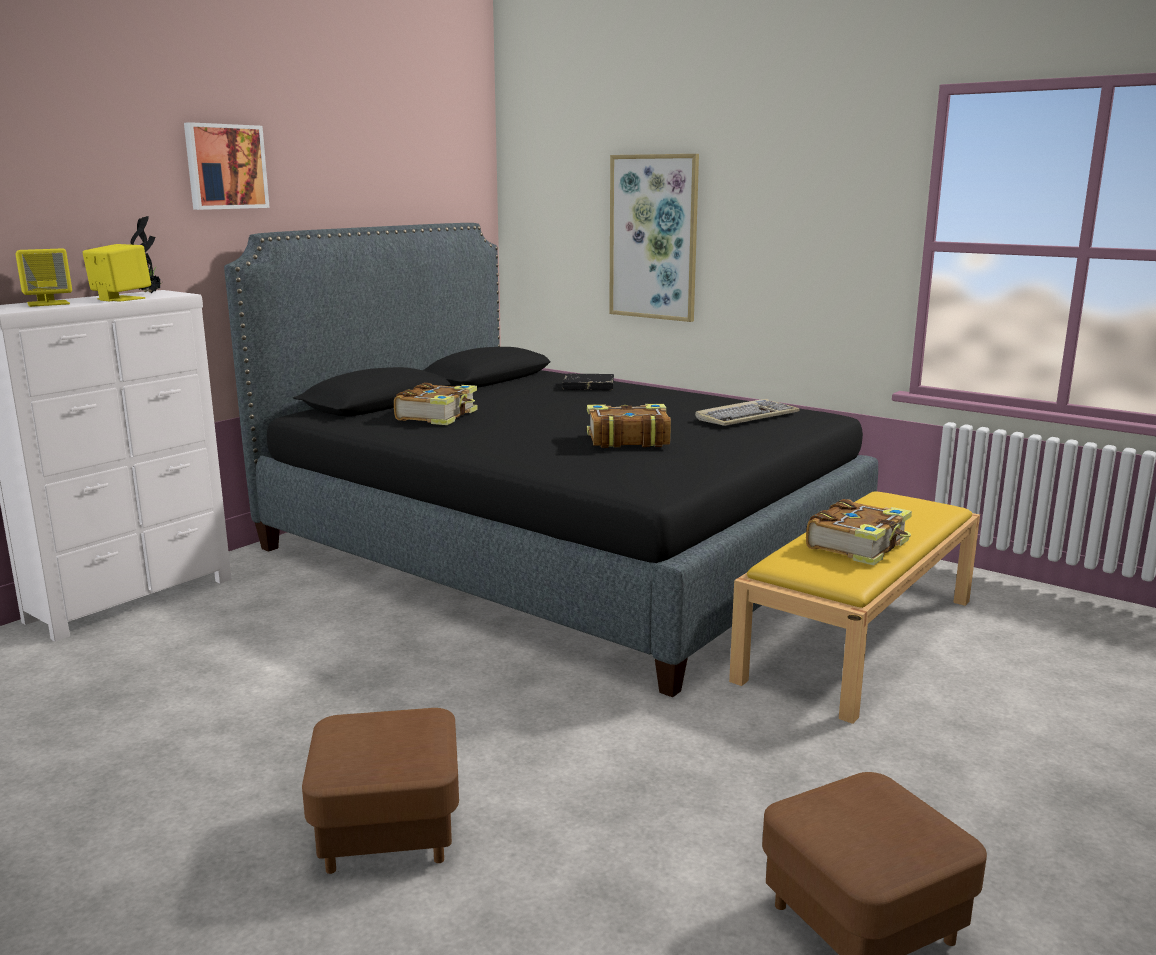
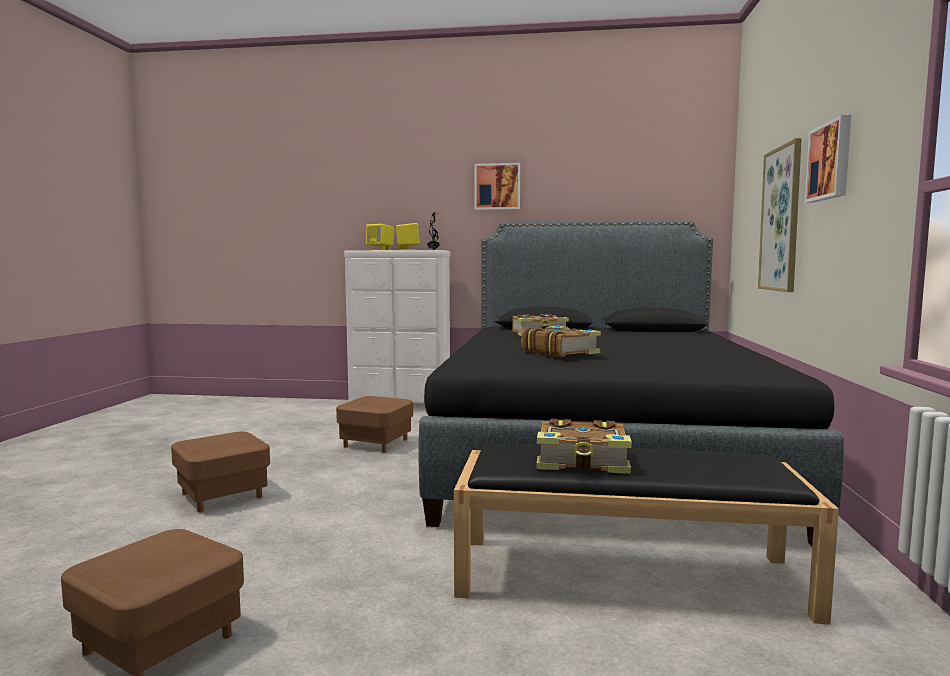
camera: 60 degrees right, 10 degrees down
(310, 661) = (376, 443): none -> brown ottoman
(588, 386) = (691, 339): black book -> none
(746, 417) = (710, 363): keyboard -> none
(766, 192) = (831, 161): none -> picture
(859, 637) = (629, 575): yellow bench -> black bench

